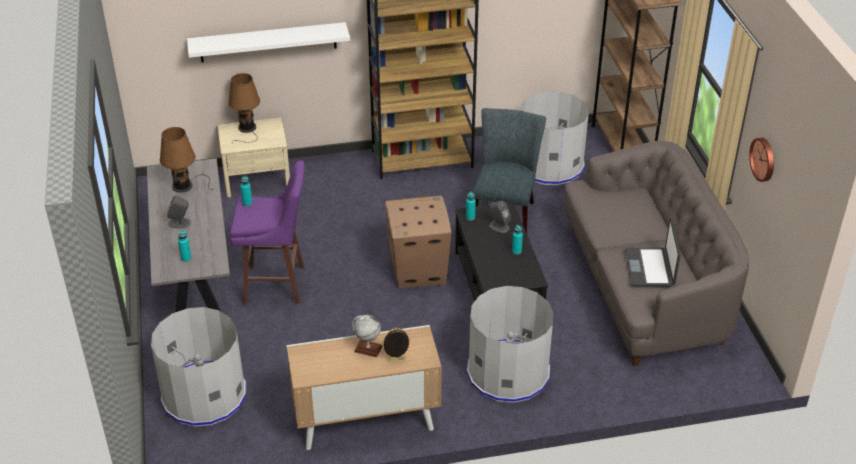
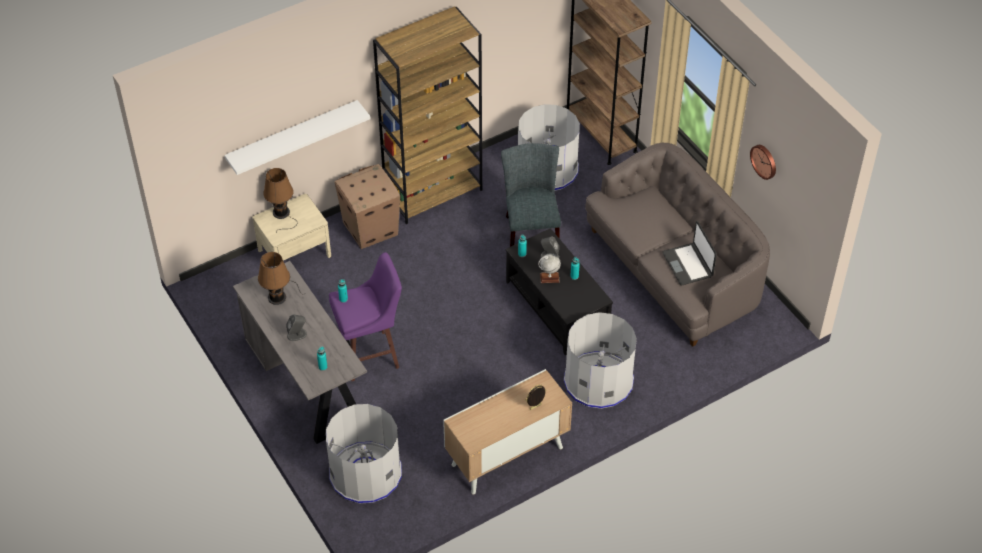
camera: 20 degrees left, 10 degrees up
(368, 349) = (508, 404): globe -> globe (549, 278)
(417, 270) = (482, 308): cardboard box -> cardboard box (369, 229)

